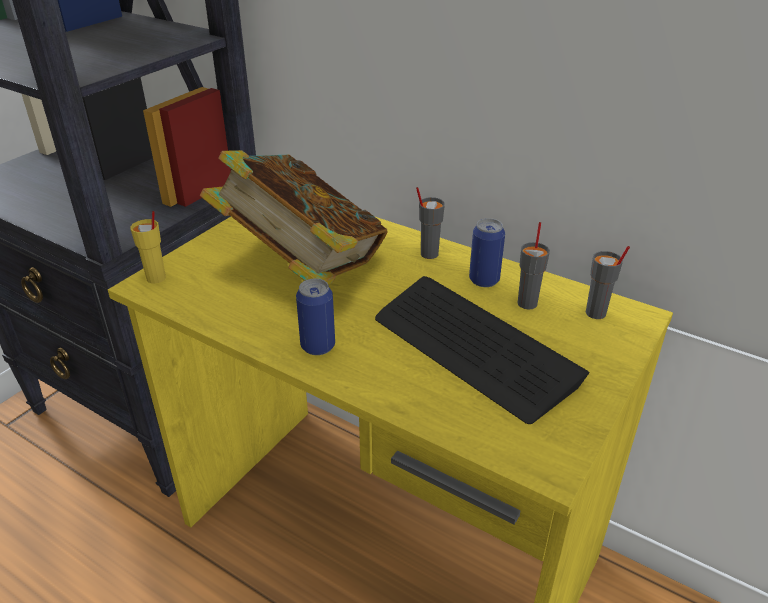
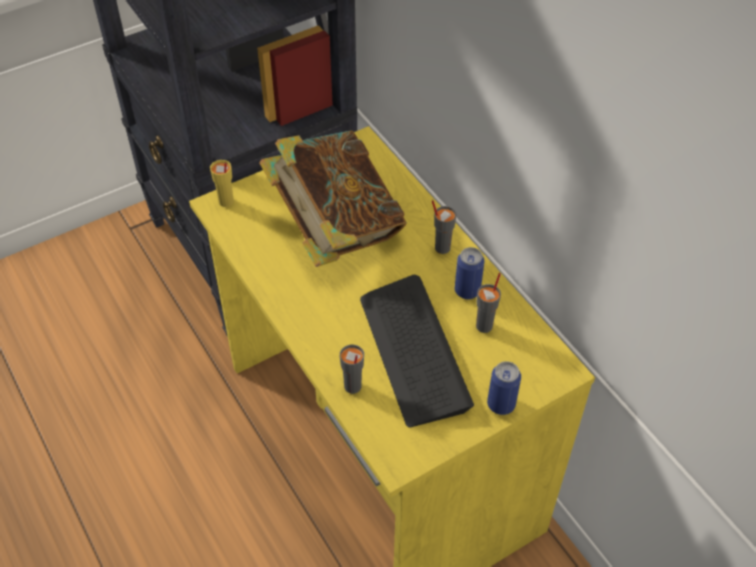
camera: 25 degrees right, 15 degrees up
(318, 346) = (306, 308): can -> can (501, 404)
(596, 313) = (530, 355): grey cup -> grey cup (352, 387)

